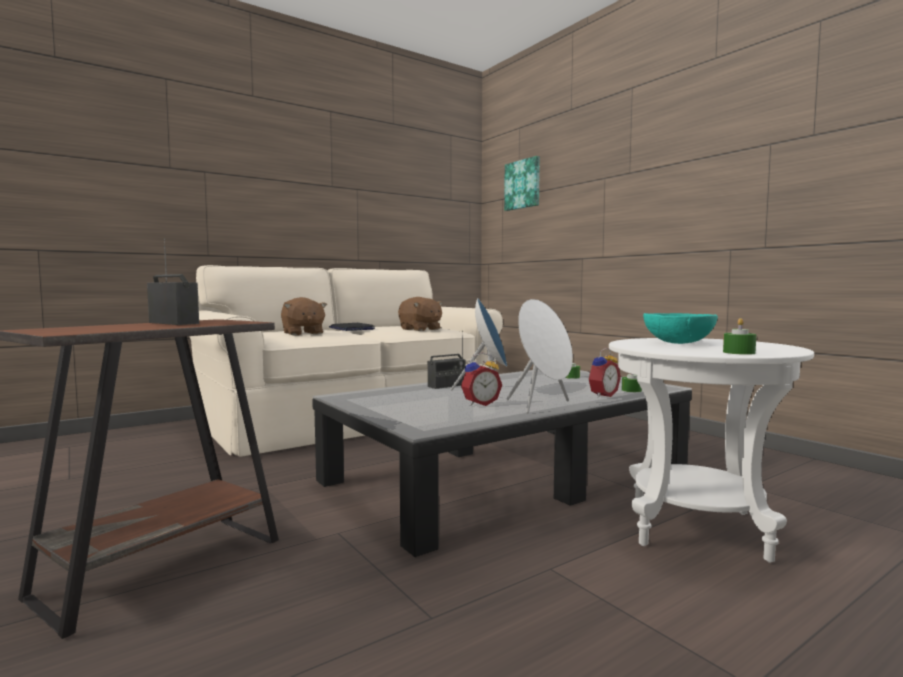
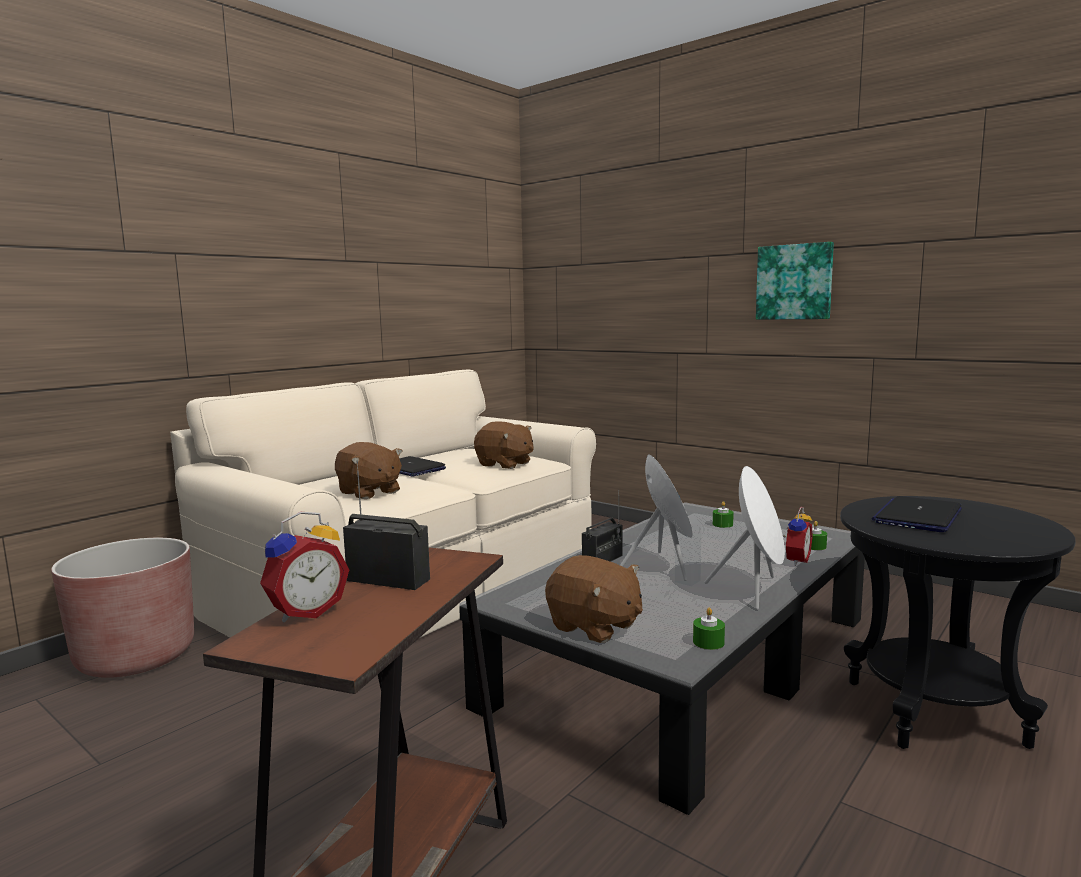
camera: 15 degrees left, 5 degrees up
(143, 434) = (136, 657): none -> brown planter
(387, 411) = (594, 626): none -> brown plush toy
(480, 404) = (684, 596): alarm clock -> alarm clock (306, 612)
(523, 184) = (588, 251): picture -> picture (794, 282)
(679, 343) = (917, 516): turquoise bowl -> laptop
(696, 528) = (933, 713): white side table -> black side table
(739, 352) = (1013, 542): green candle -> green candle (708, 642)

